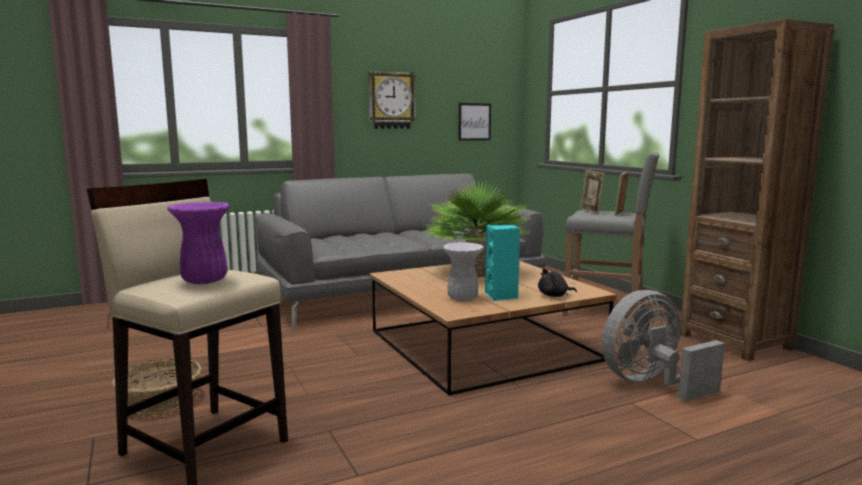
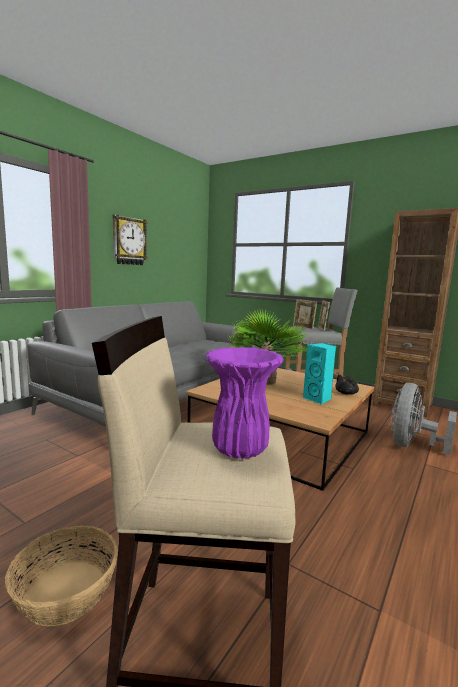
camera: 30 degrees left, 0 degrees up
(463, 298) = (299, 405): white vase -> none
(474, 122) = (182, 262): picture -> none

